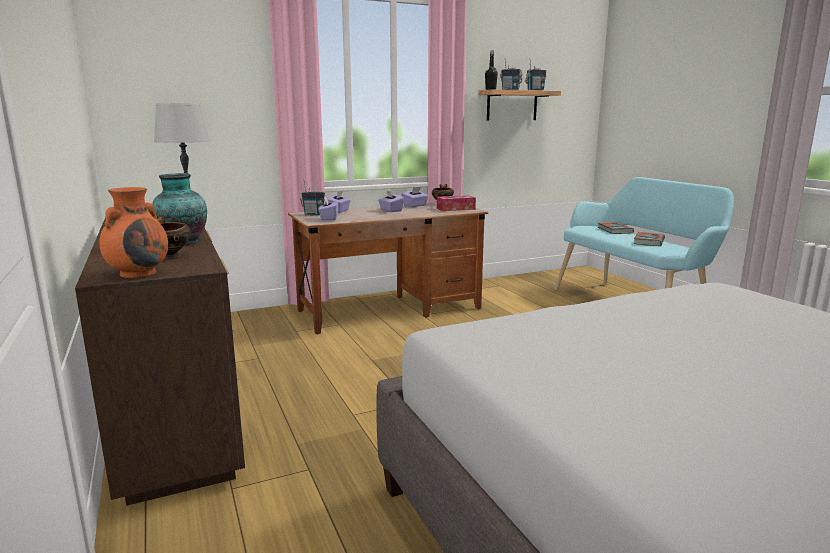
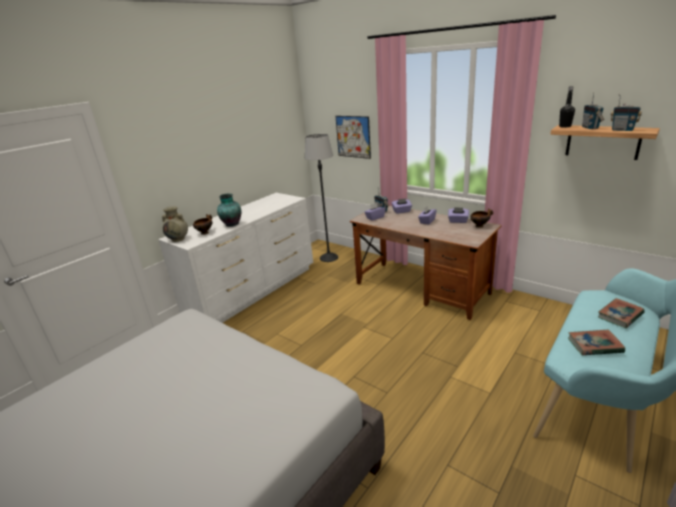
camera: 65 degrees right, 10 degrees up
(139, 273) = (178, 239): orange vase -> beige vase
(176, 409) = (254, 291): brown dresser -> white dresser
(211, 115) = (353, 137): none -> picture
(455, 209) = (468, 235): tissue box -> none

